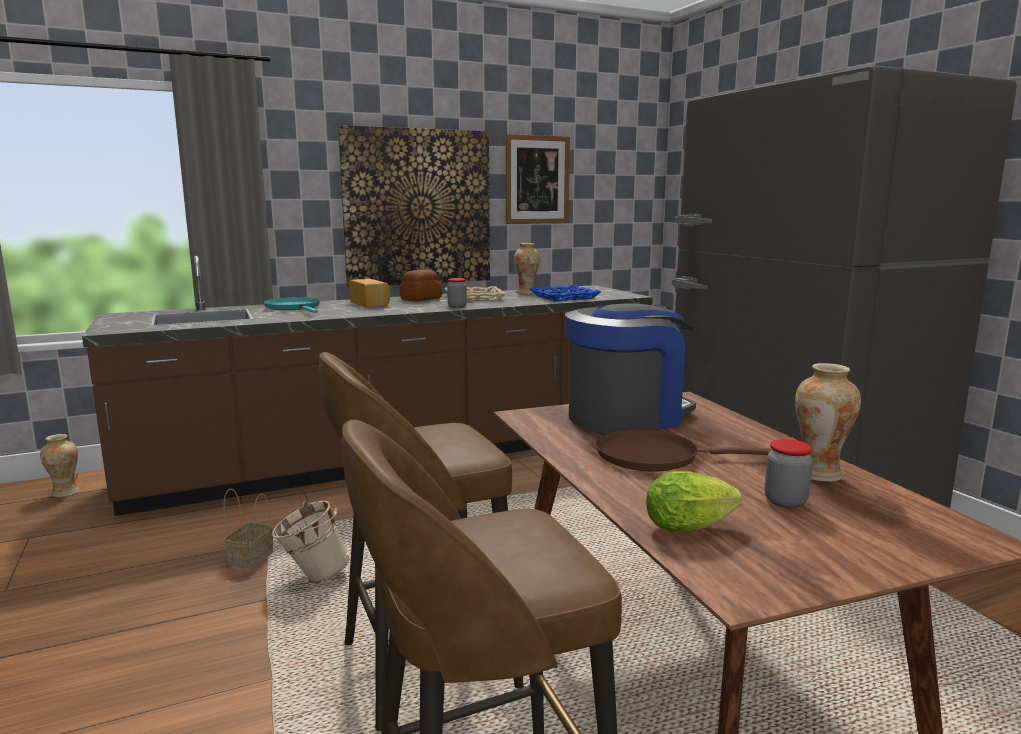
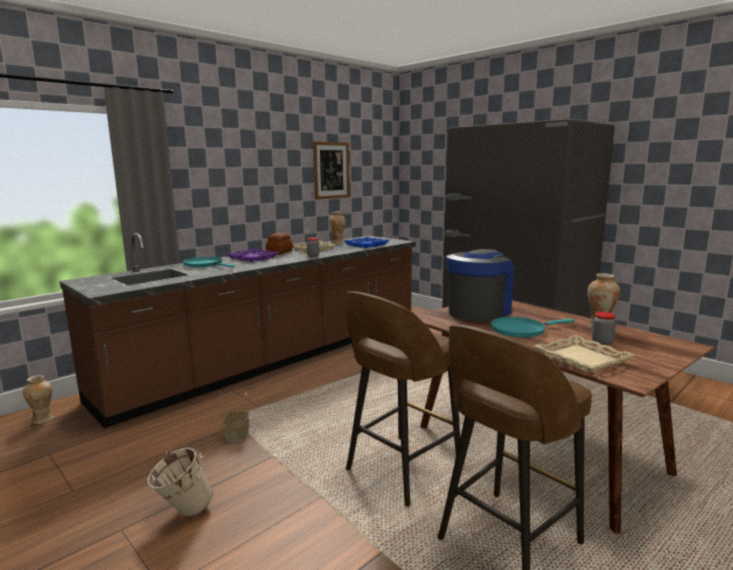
camera: 20 degrees left, 0 degrees up
(312, 577) = (289, 438): beige bucket -> beige bucket (182, 512)
(371, 304) = (253, 258): bread -> purple tray
(417, 207) = (263, 191): picture -> none
(654, 457) = (520, 330): brown frying pan -> turquoise frying pan
(693, 527) = (581, 359): lettuce -> beige tray

